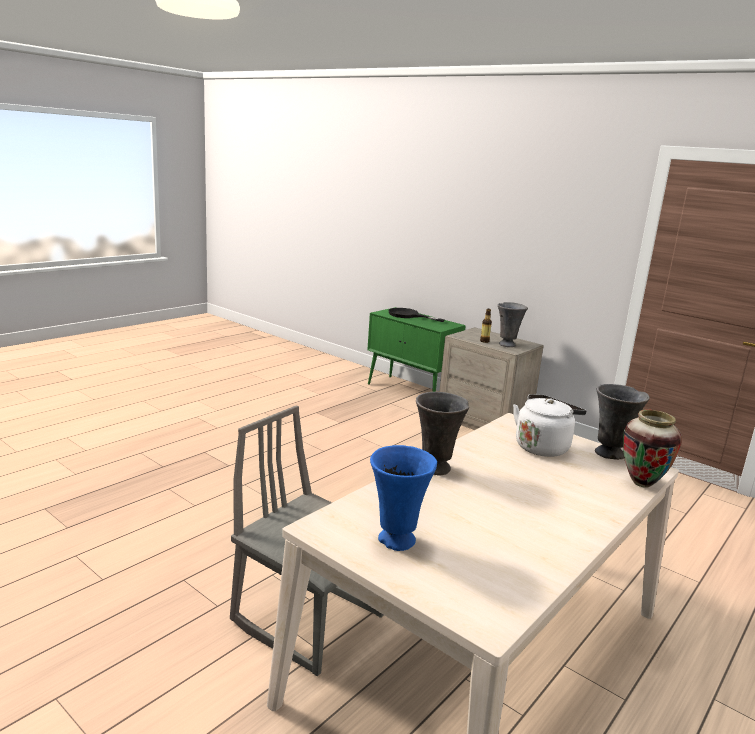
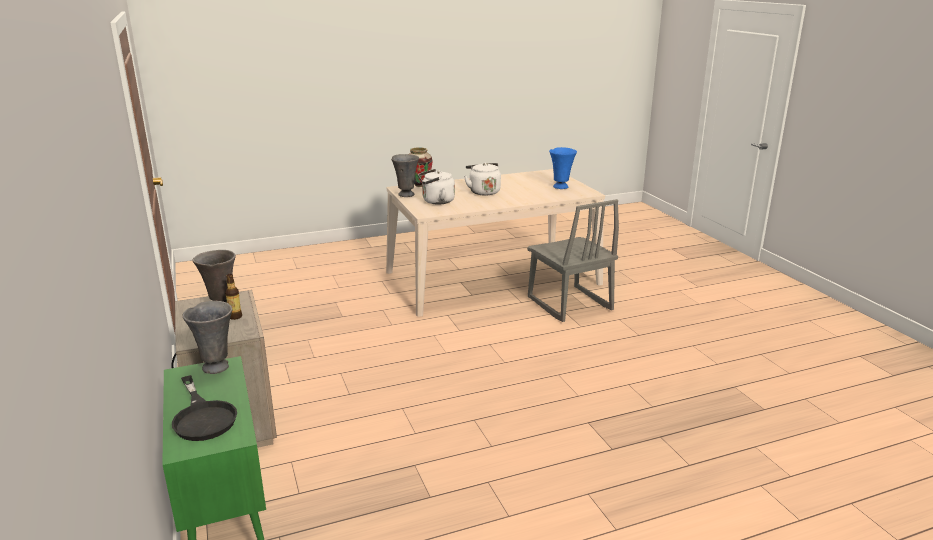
camera: 150 degrees left, 5 degrees up
(435, 469) = (513, 201): grey vase -> grey vase (216, 366)
(517, 487) = (483, 192): none -> white kettle

